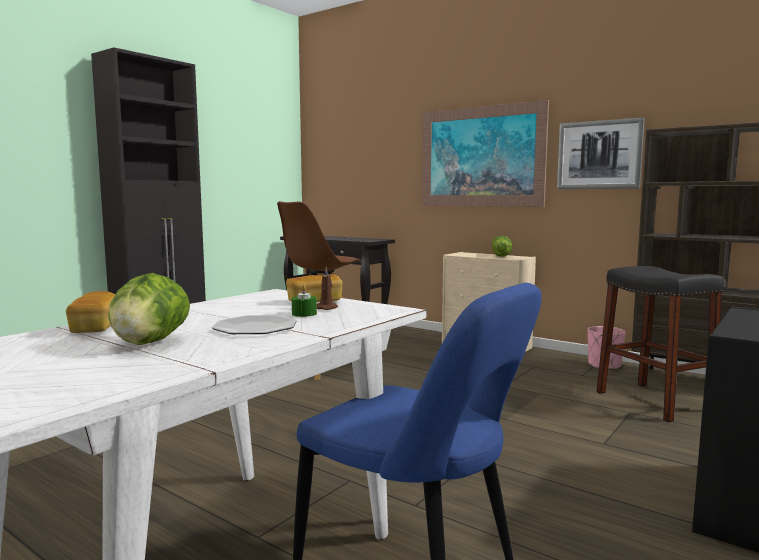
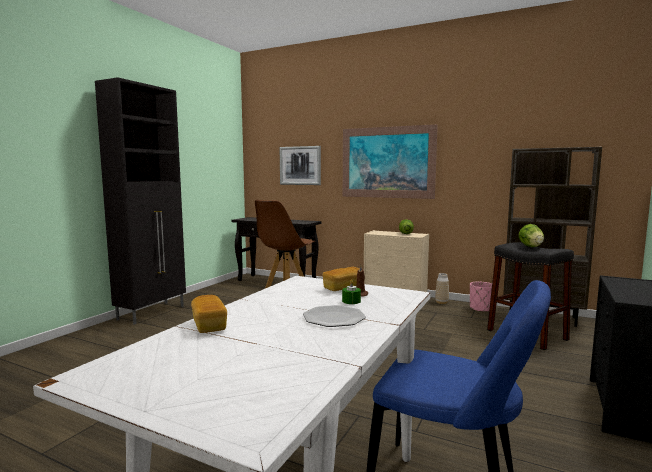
camera: 10 degrees left, 0 degrees up
(149, 342) = (273, 339): lettuce -> lettuce (531, 247)
(550, 355) = (441, 302): none -> vase
(599, 155) = (473, 163): picture -> picture (300, 165)

